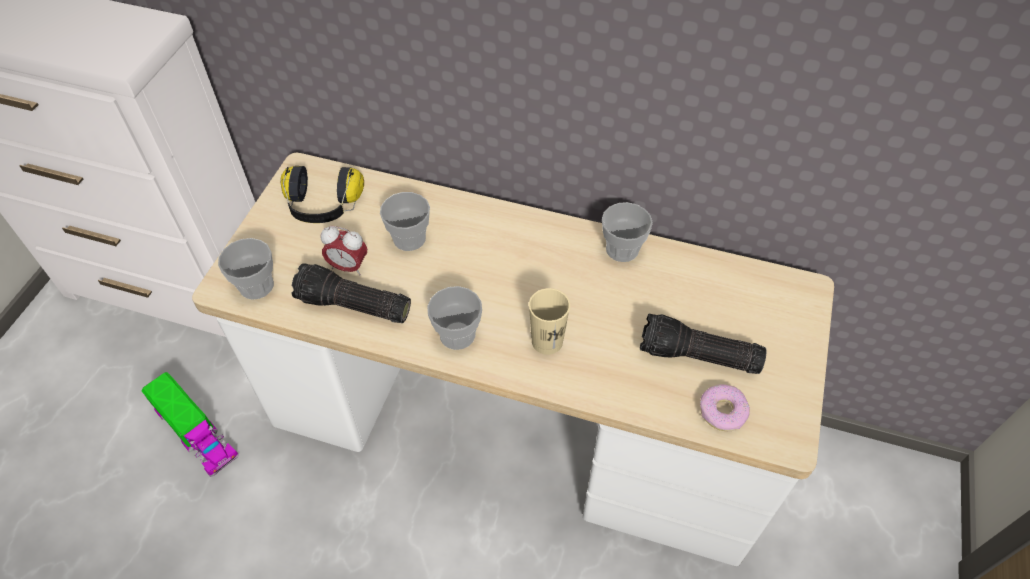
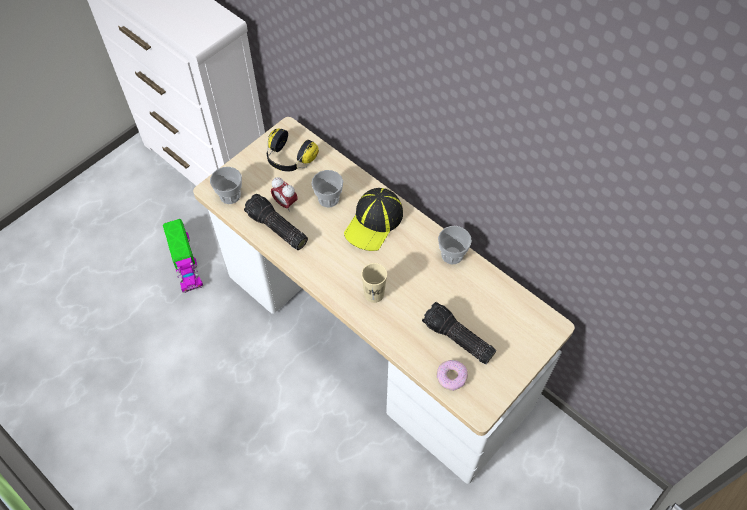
camera: 25 degrees right, 5 degrees up
(457, 334) = (325, 269): cup -> none
(491, 246) = (374, 222): none -> cap

